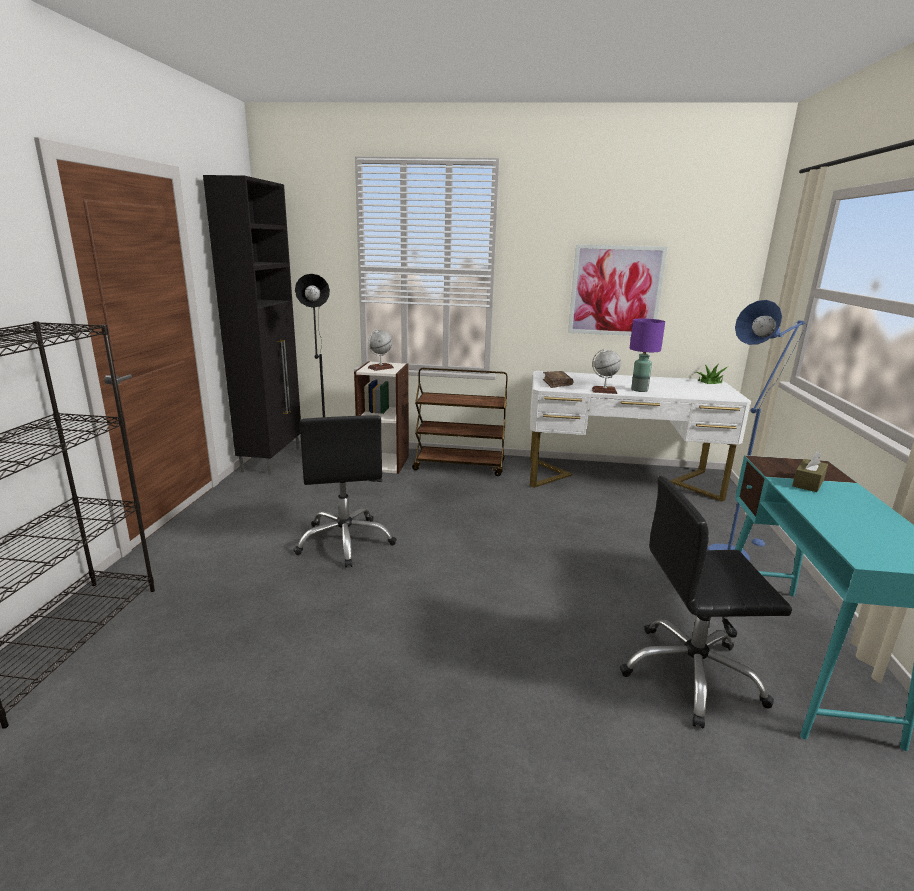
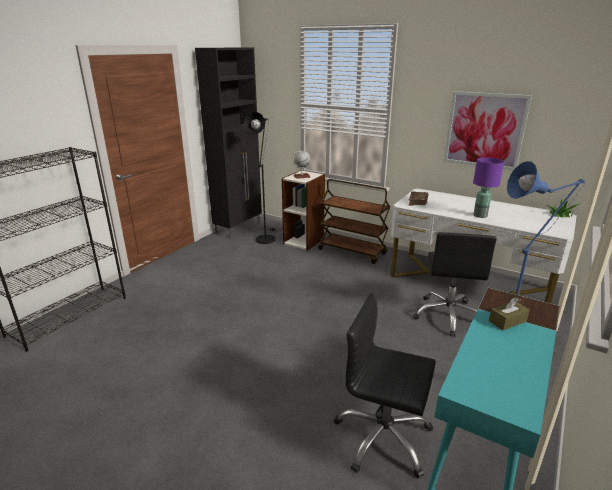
camera: 25 degrees right, 5 degrees up
(345, 541) = (239, 291): black office chair -> black office chair (448, 316)
(604, 391) = (448, 213): globe -> none

